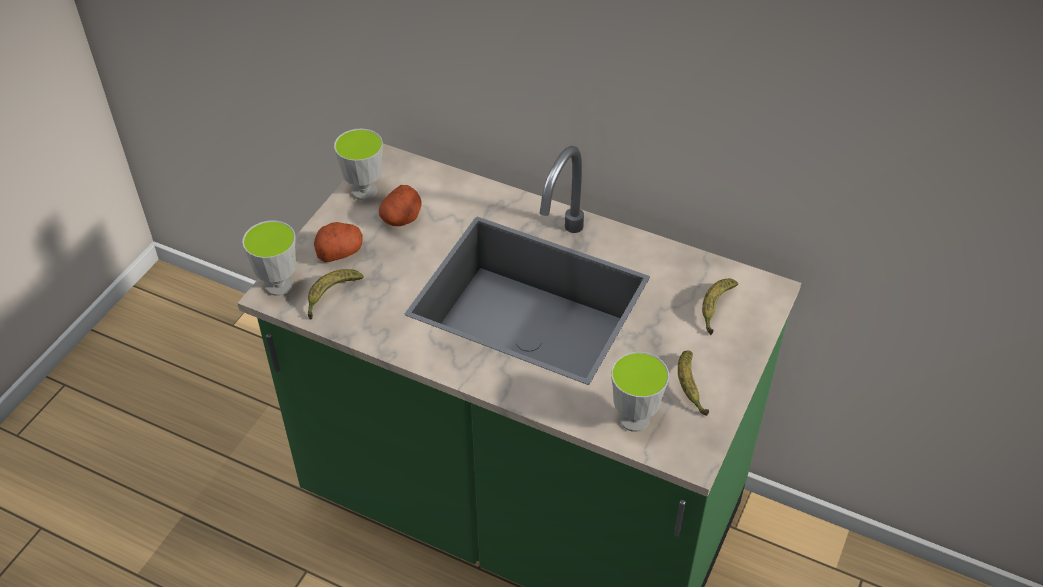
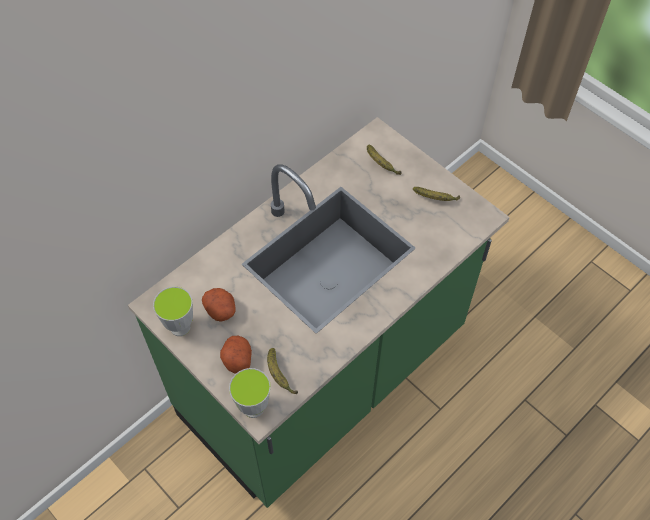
camera: 70 degrees left, 10 degrees up
(634, 419) = (450, 234): cup -> none

